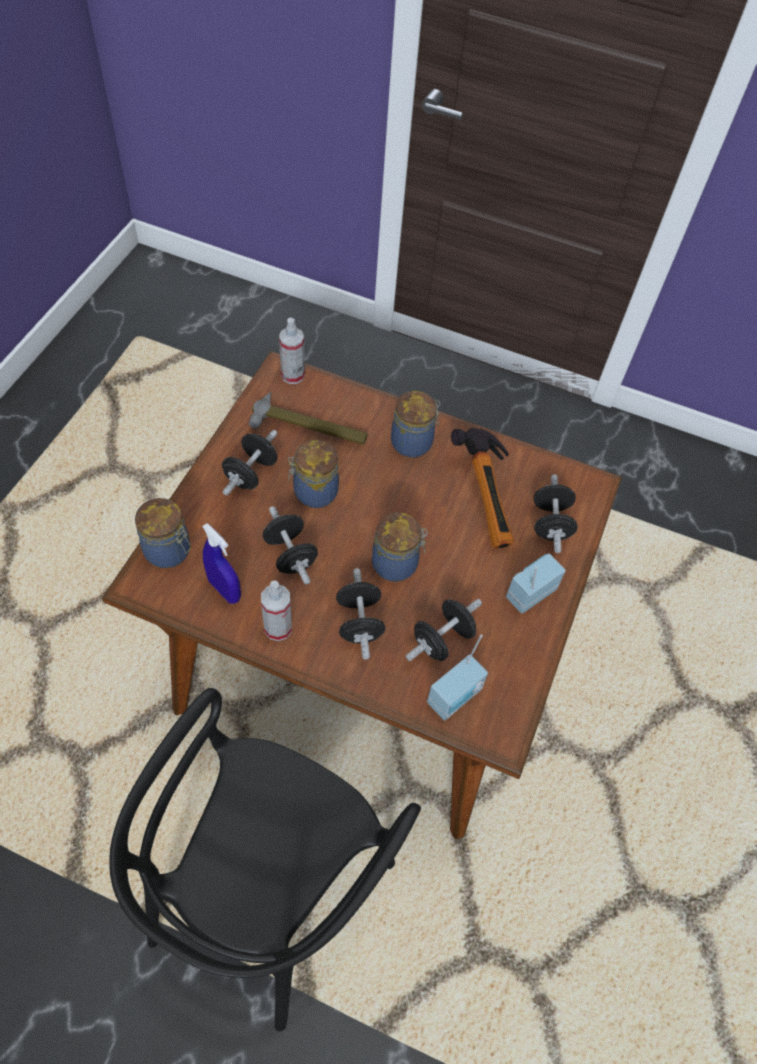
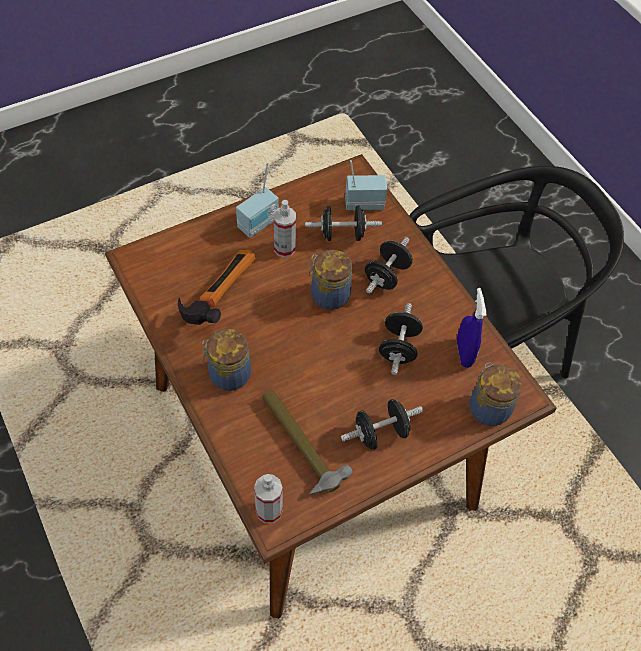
camera: 140 degrees left, 0 degrees up
(278, 628) = (443, 305): spray bottle -> spray bottle (284, 248)
(313, 492) = (343, 384): jar -> none
(529, 592) = (259, 224): radio -> radio turned 45 degrees counterclockwise
(550, 524) = (196, 252): black dumbbell -> none

